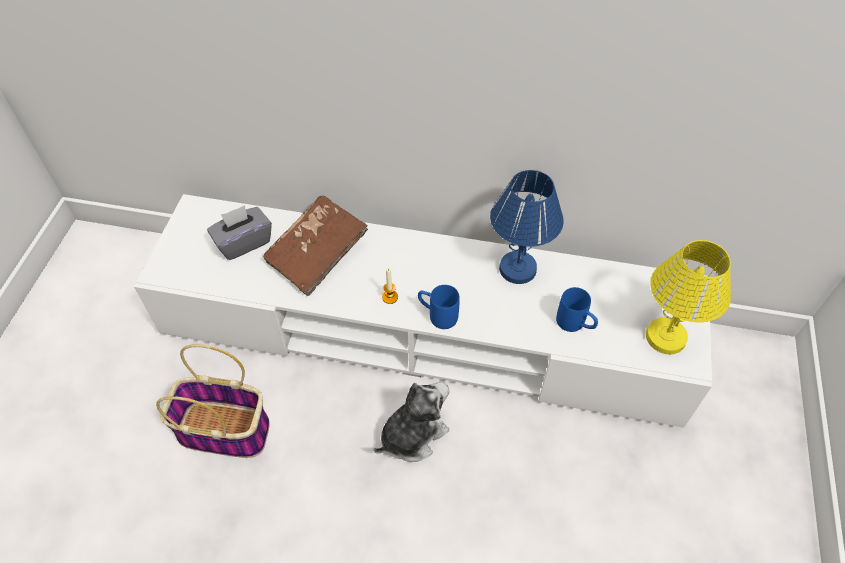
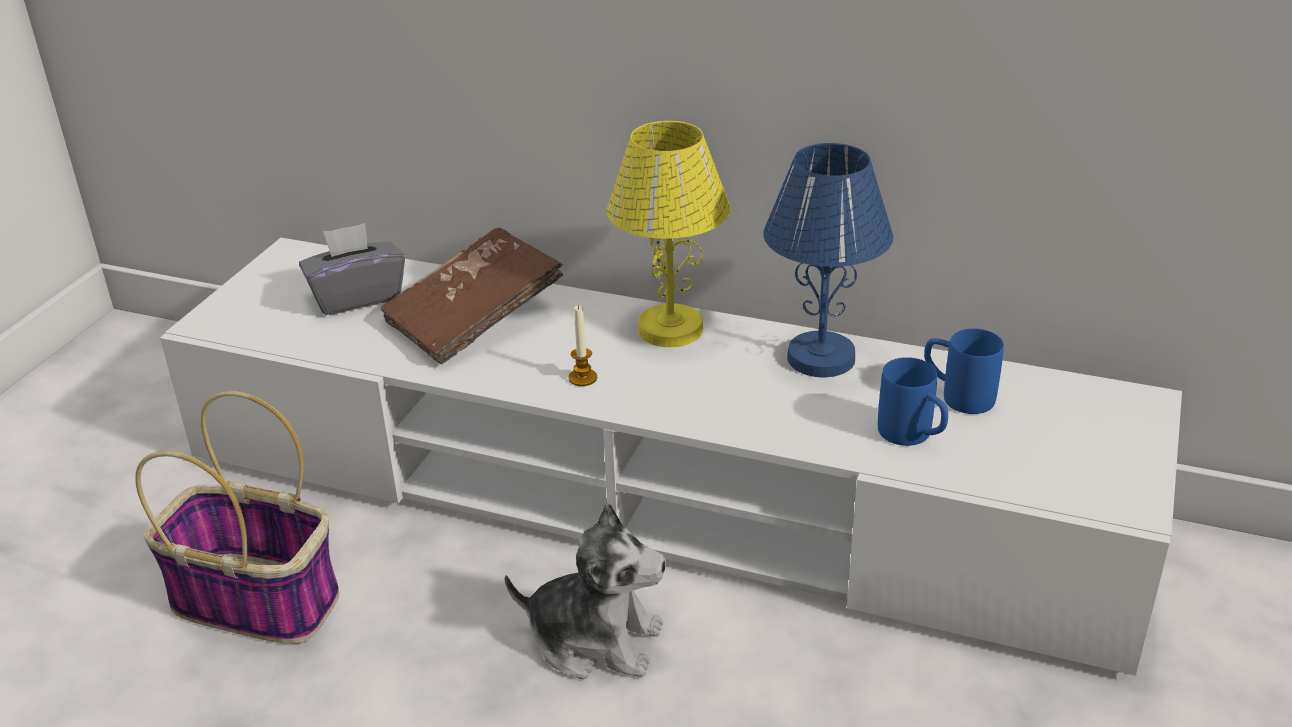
camera: 10 degrees right, 20 degrees down
(412, 435) = (595, 640): plush toy -> plush toy turned 45 degrees clockwise
(437, 315) = (660, 406): blue mug -> blue mug (957, 395)
(666, 337) = (1087, 466): yellow table lamp -> yellow table lamp (671, 329)

